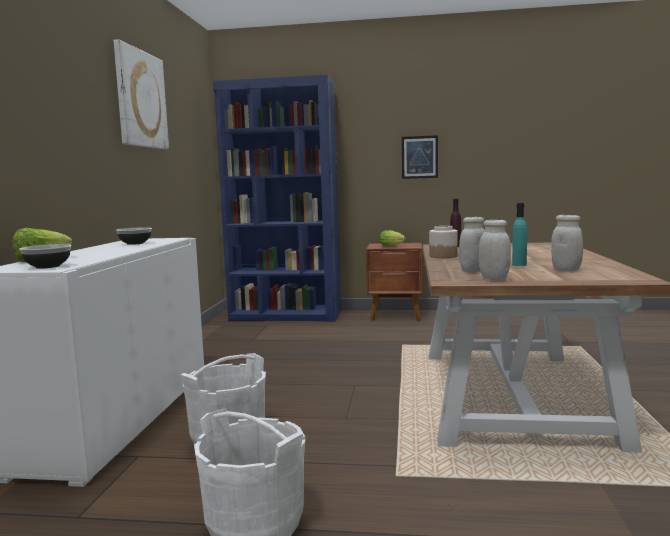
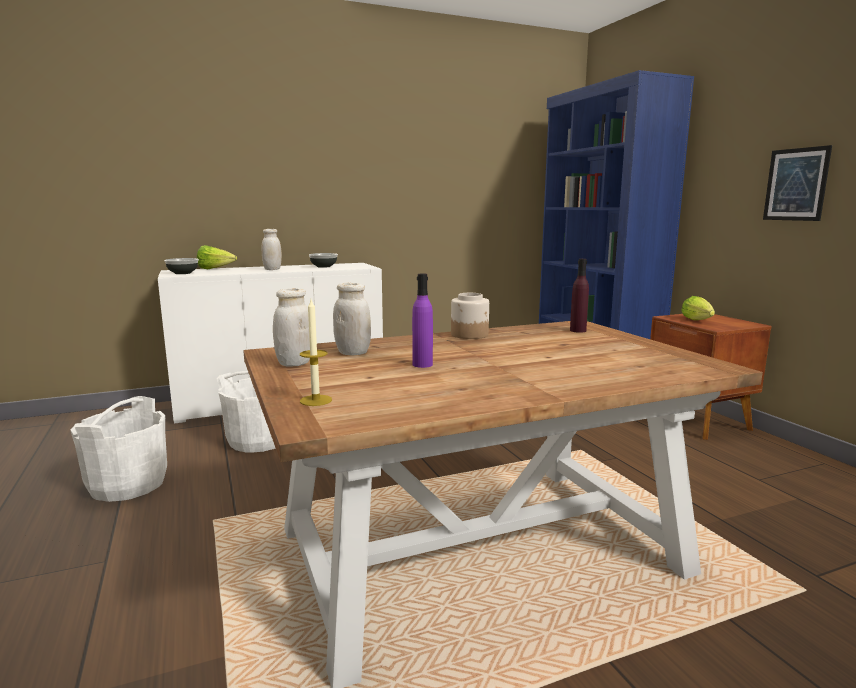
camera: 60 degrees right, 5 degrees up
(140, 99) = (412, 133): picture -> none
(519, 265) = (422, 364): turquoise bottle -> purple bottle
(566, 270) = (389, 385): white jar -> white jar (272, 269)
(593, 278) = (316, 400): none -> candle

